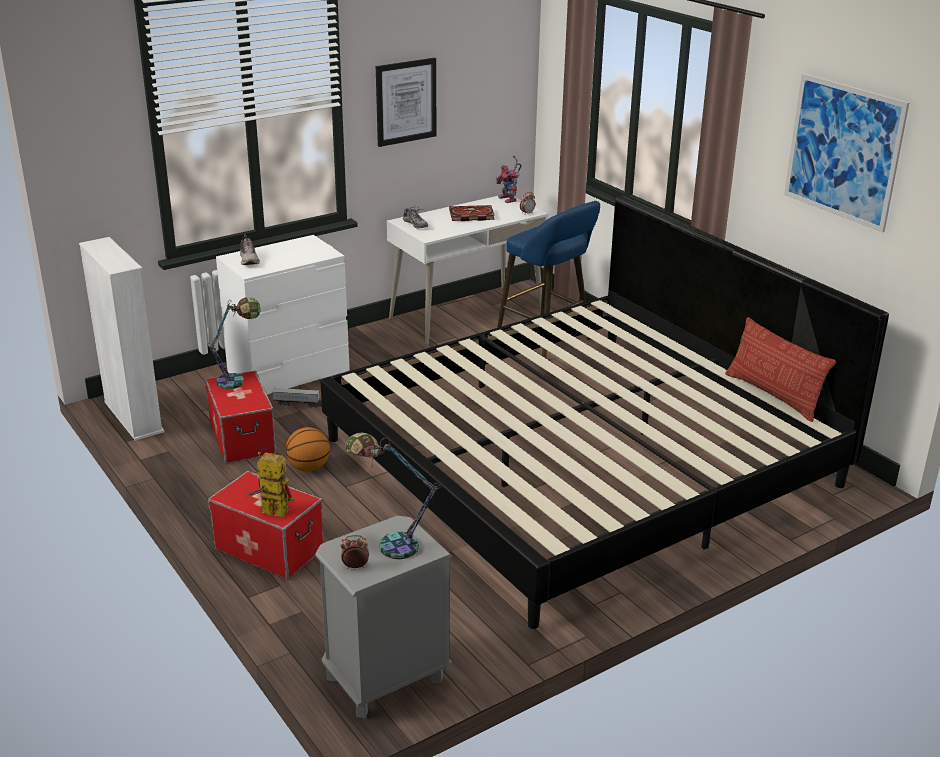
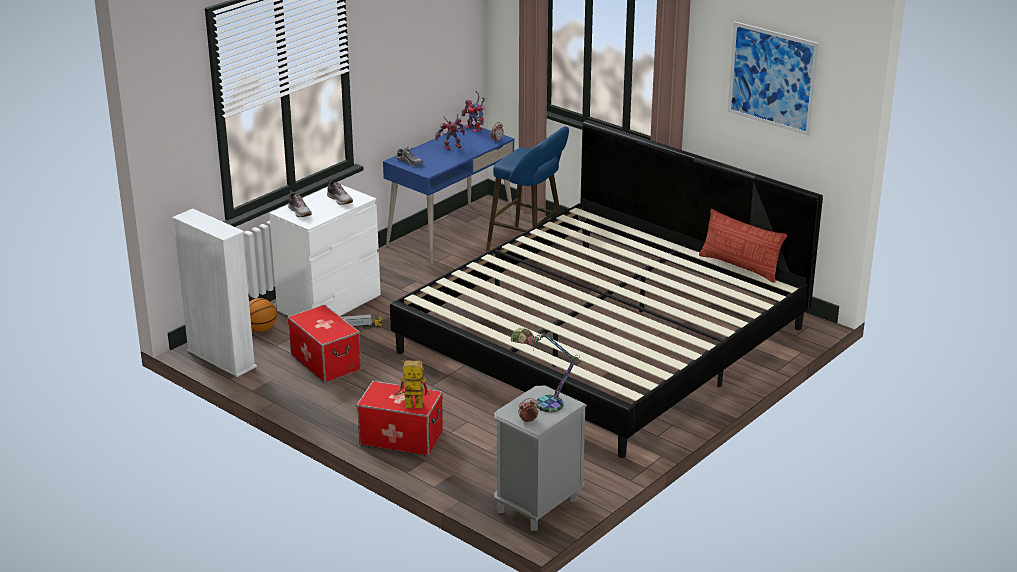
camera: 15 degrees left, 0 degrees up
(238, 380) = (316, 314): table lamp -> none
(303, 252) = (340, 200): none -> shoe
(308, 467) = (394, 376): basketball -> basketball (260, 330)
(406, 101) = (393, 59): picture -> none
(466, 314) = (450, 233): white desk -> blue desk
(470, 215) = (451, 148): book -> toy robot

